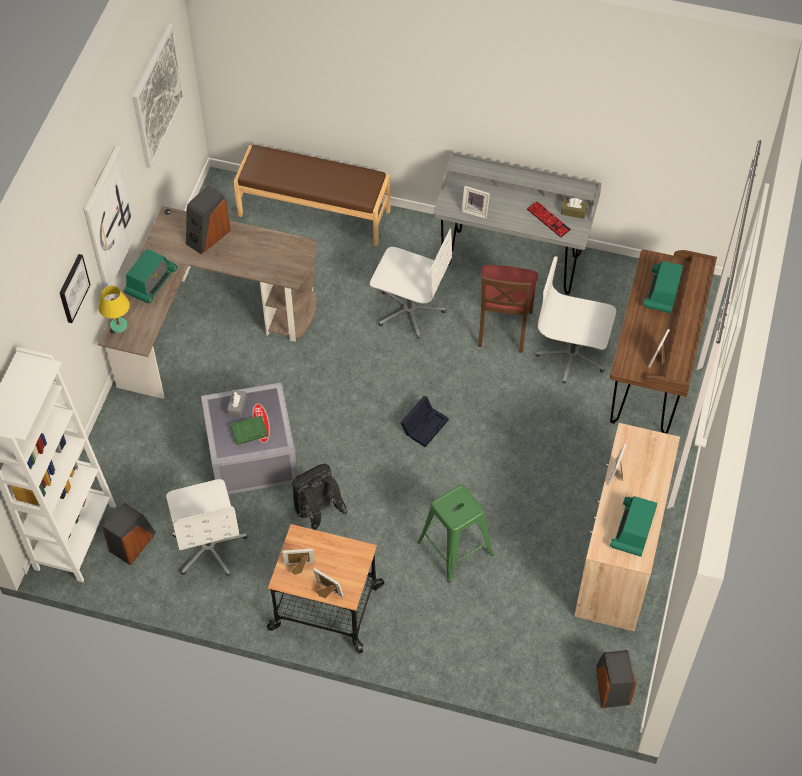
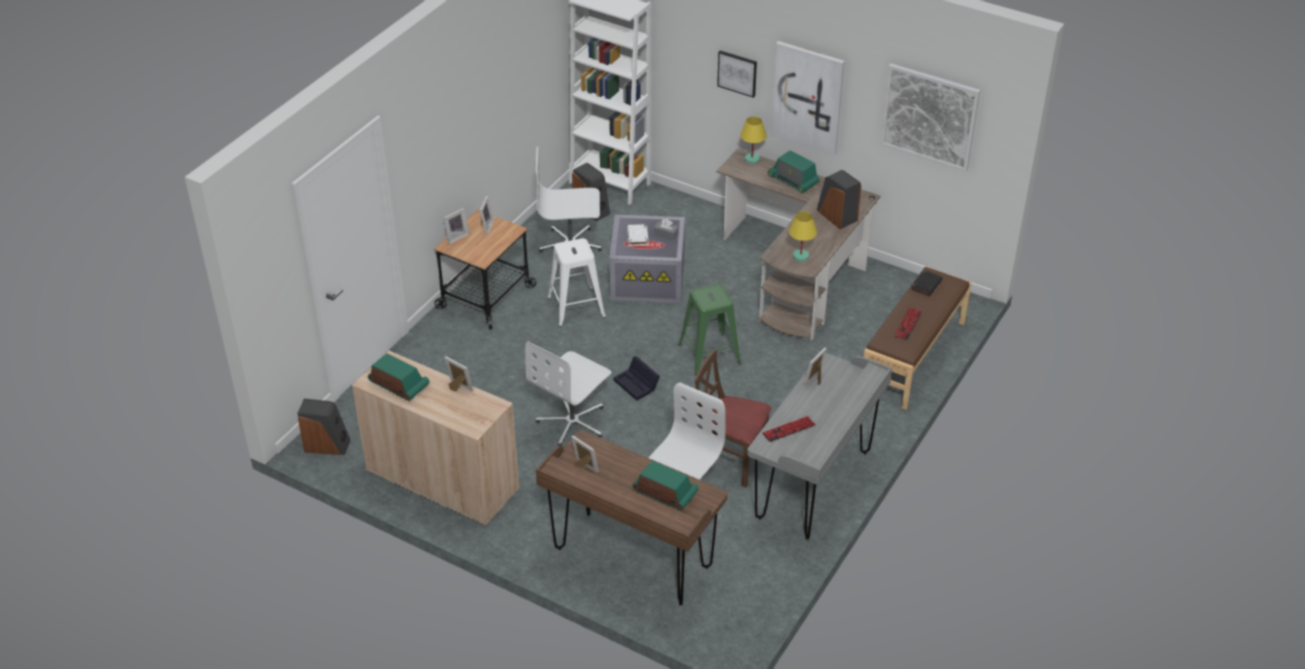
camera: 105 degrees right, 15 degrees down
(250, 431) = (638, 237): green book -> white book
(268, 174) = (926, 285): none -> black book
(285, 255) = (801, 256): none -> yellow table lamp
(318, 512) = (575, 306): black backpack -> white stool
(333, 181) = (908, 324): none -> keyboard
(409, 310) = (773, 399): white office chair -> white office chair (573, 422)
(455, 549) = (503, 378): green stool -> green stool (708, 353)
(573, 212) = (794, 451): brown tissue box -> none

